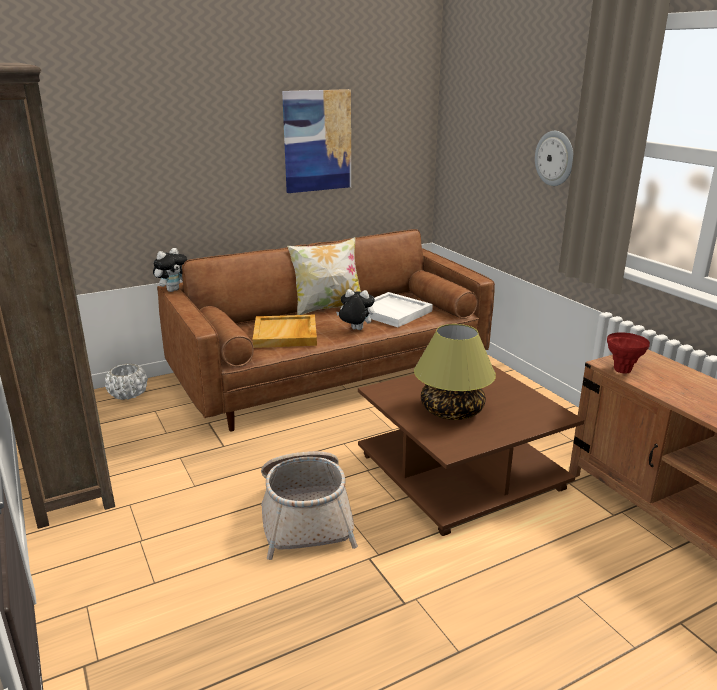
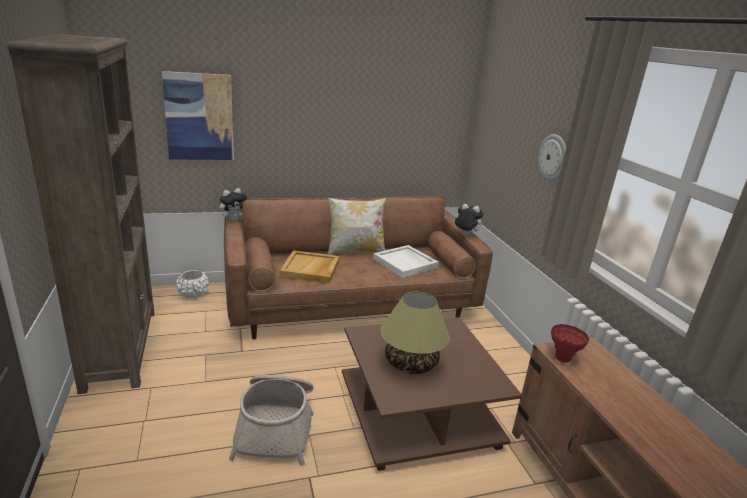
camera: 10 degrees right, 0 degrees up
(317, 141) = (368, 116): picture -> picture (199, 117)
(355, 330) = (367, 274): plush toy -> plush toy (465, 235)

